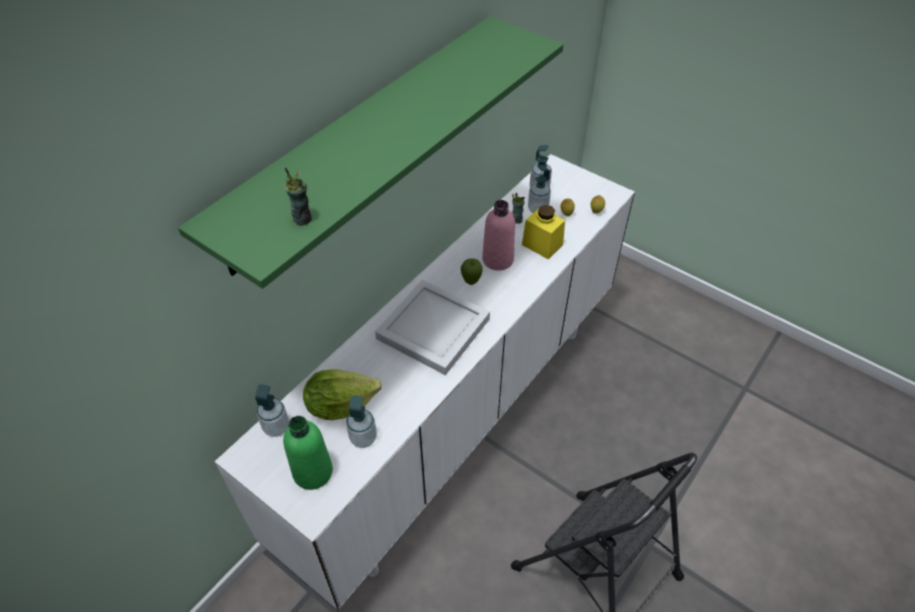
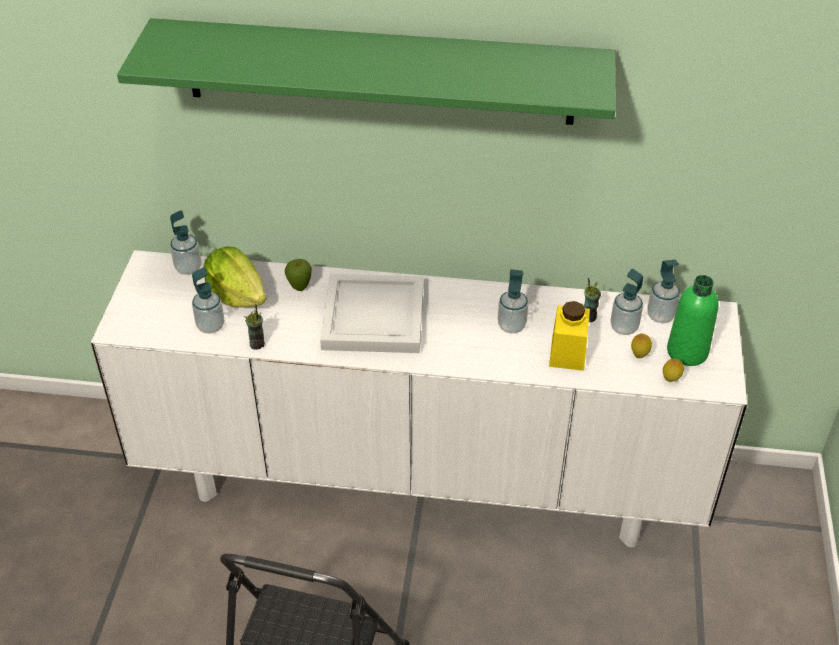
camera: 60 degrees right, 5 degrees down
(302, 218) = (199, 64): cup -> cup (257, 344)
(313, 472) = (156, 311): green bottle -> green bottle (687, 352)
(471, 282) = (460, 318): apple -> apple (300, 288)
(498, 259) = (511, 326): pink bottle -> soap dispenser

